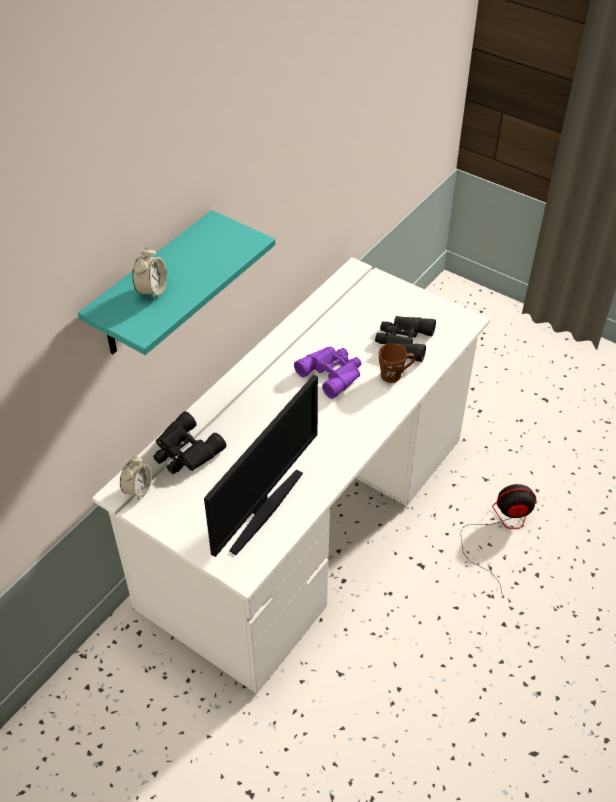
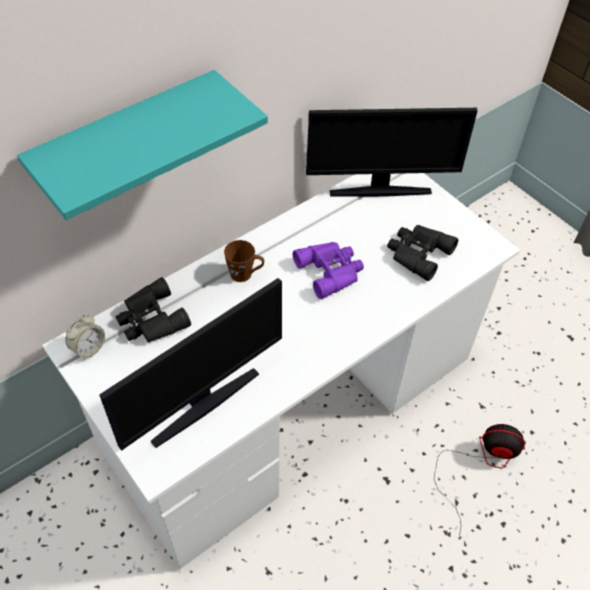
camera: 15 degrees right, 5 degrees up
(152, 290) = (106, 147): alarm clock -> none
(349, 294) = (380, 190): none -> monitor
(395, 375) = (395, 288): brown mug -> brown mug (245, 274)

